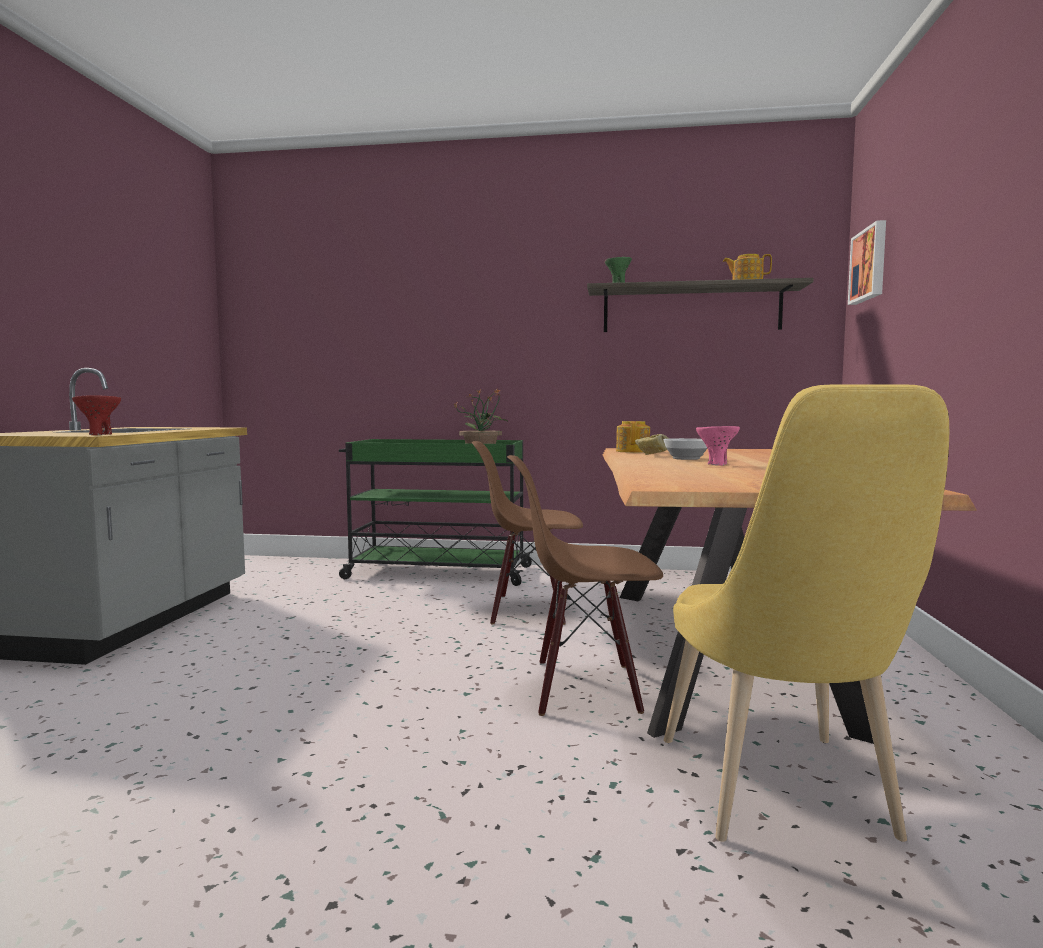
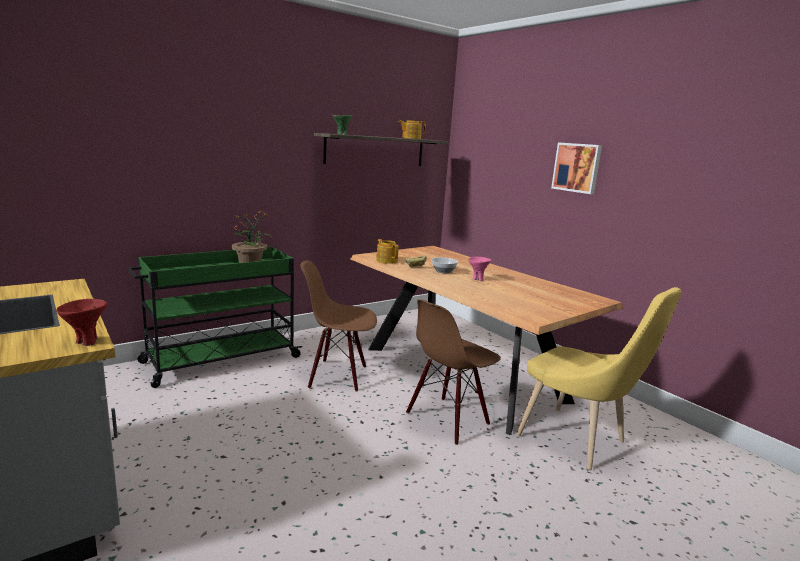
camera: 45 degrees left, 10 degrees up
(529, 610) = (338, 376): brown chair -> brown chair turned 45 degrees clockwise
(870, 264) = (477, 138): picture -> picture (577, 167)

